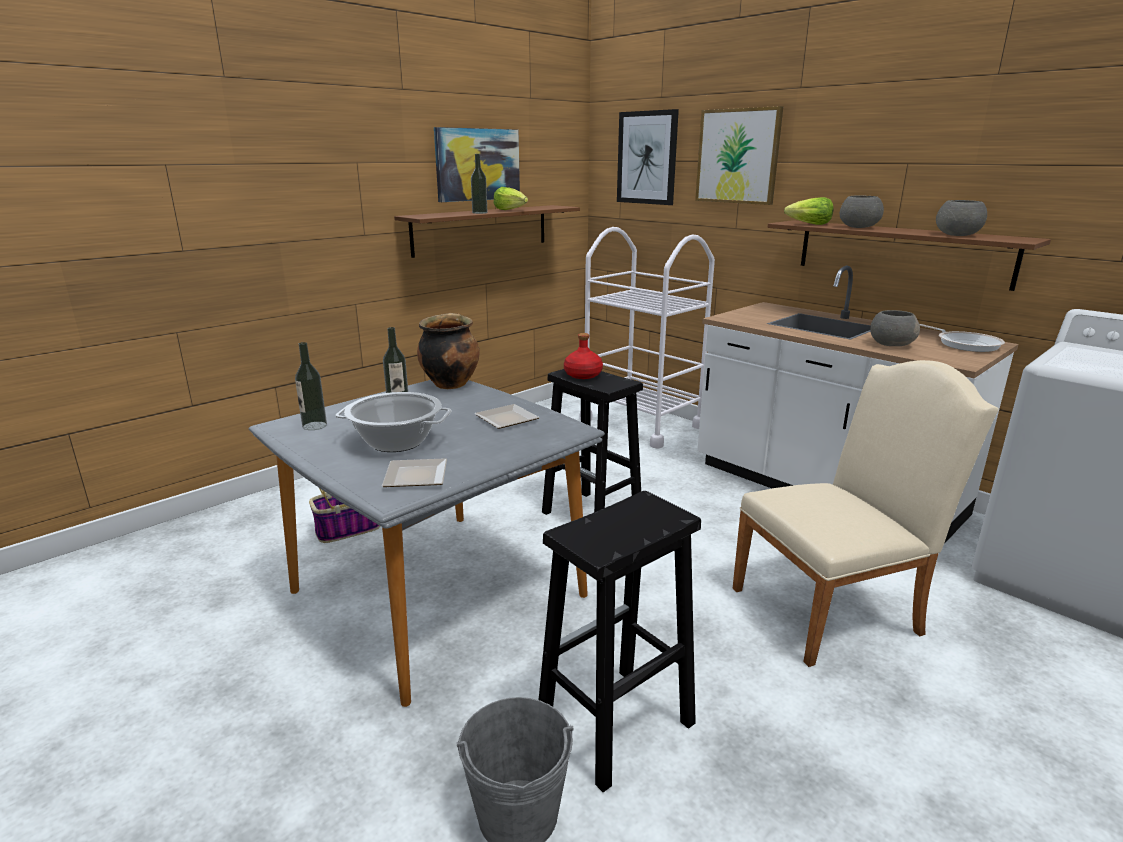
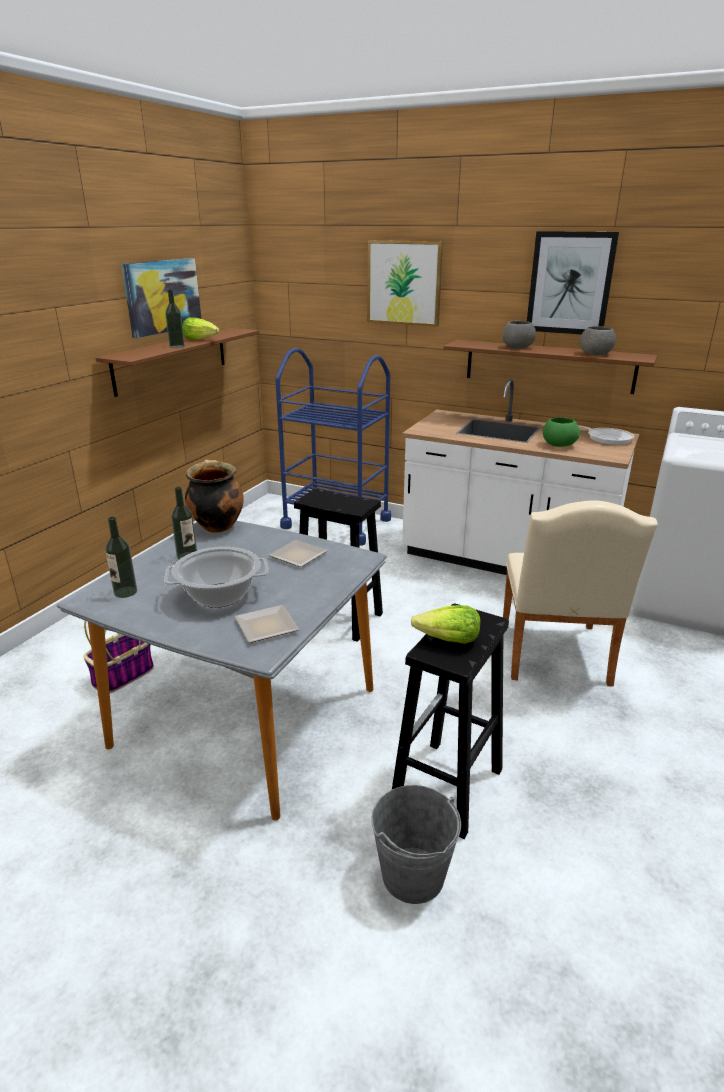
camera: 20 degrees left, 5 degrees up
(582, 375) = (325, 499): red bottle -> none
(641, 423) = (336, 523): white cart -> blue cart
(647, 158) = (315, 281): picture -> picture (570, 283)
(809, 224) = (477, 345): lettuce -> lettuce (448, 640)
(834, 608) = (554, 657): beige chair -> beige chair turned 135 degrees clockwise
(890, 344) = (558, 445): grey bowl -> green bowl

